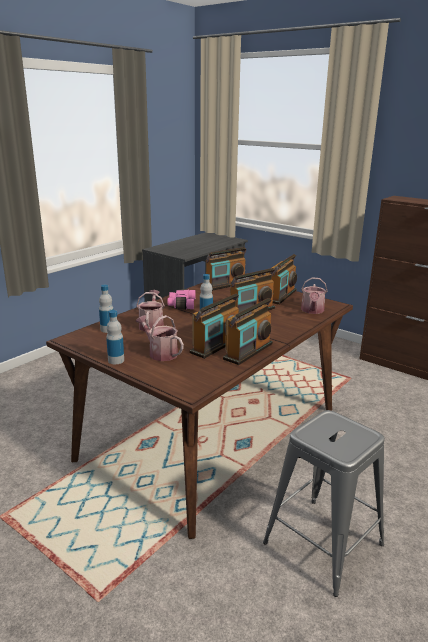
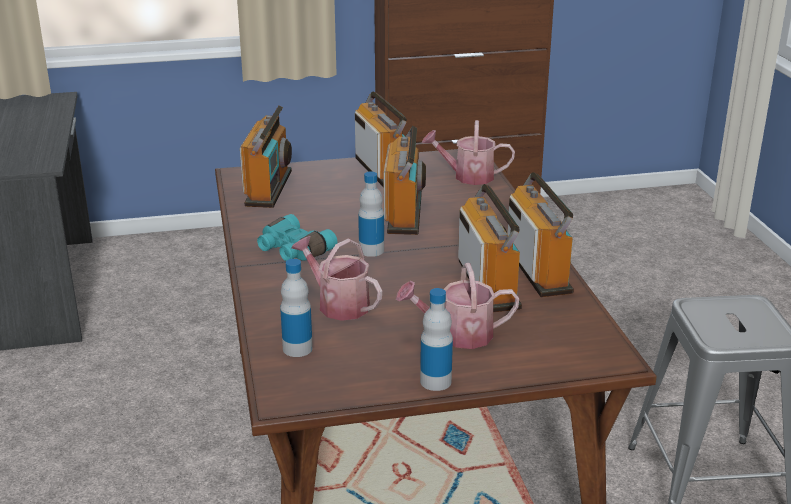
camera: 50 degrees left, 5 degrees up
(181, 305) = (292, 251): pink binoculars -> turquoise binoculars
(312, 311) = (467, 176): watering can -> watering can turned 135 degrees clockwise

